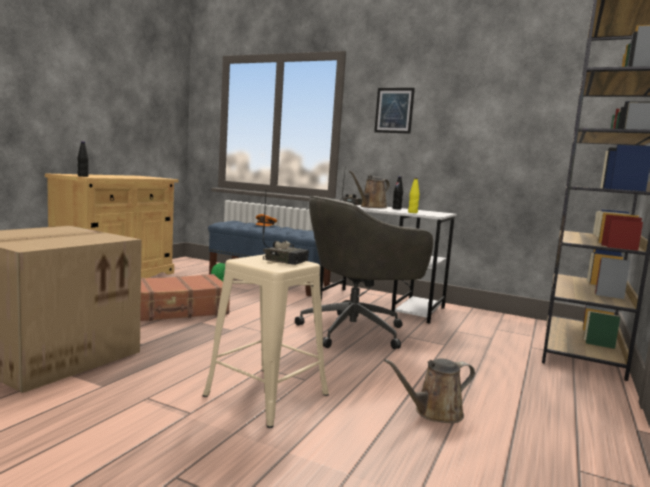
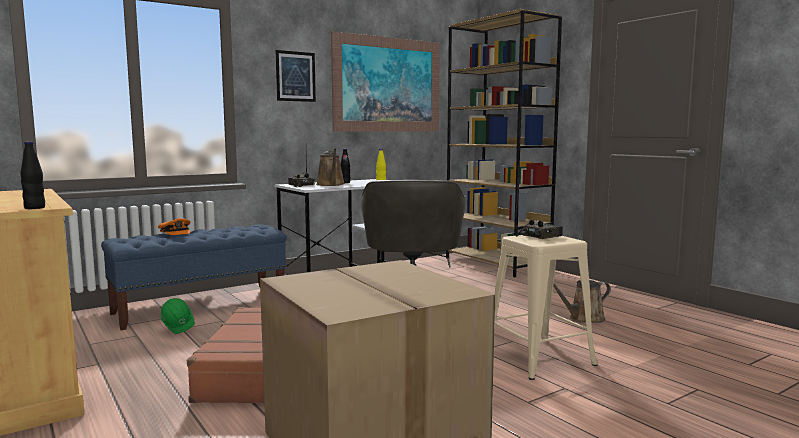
camera: 60 degrees left, 0 degrees up
(434, 413) = (583, 319): brown watering can -> brown watering can turned 60 degrees clockwise
(499, 115) = (388, 85): none -> picture

